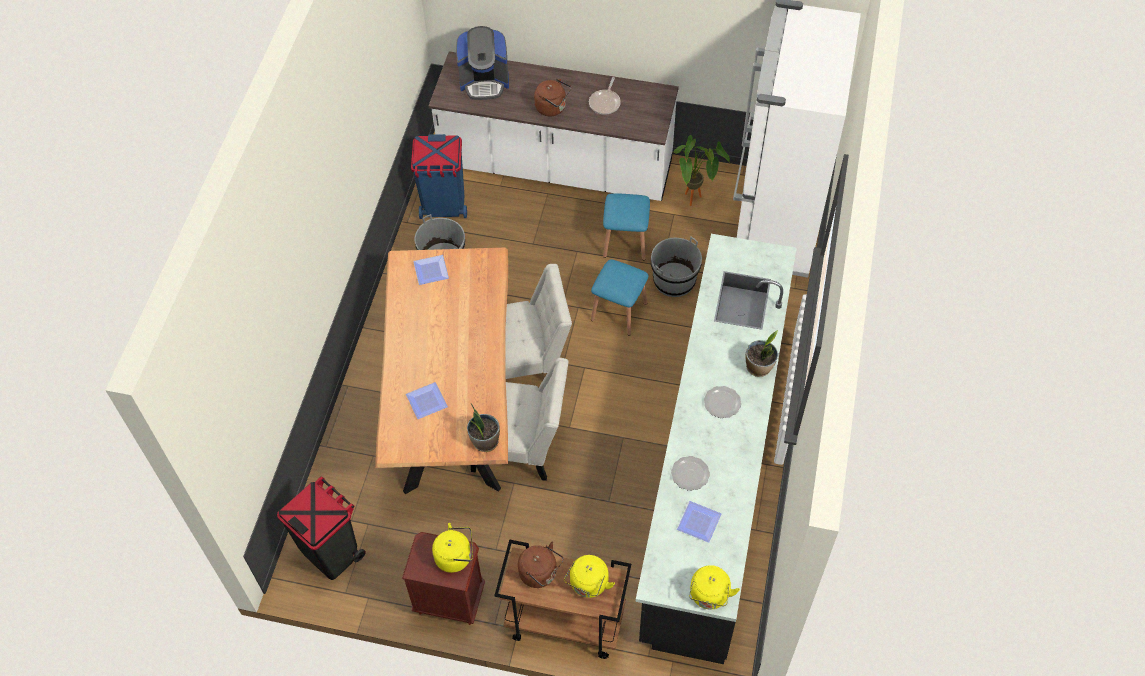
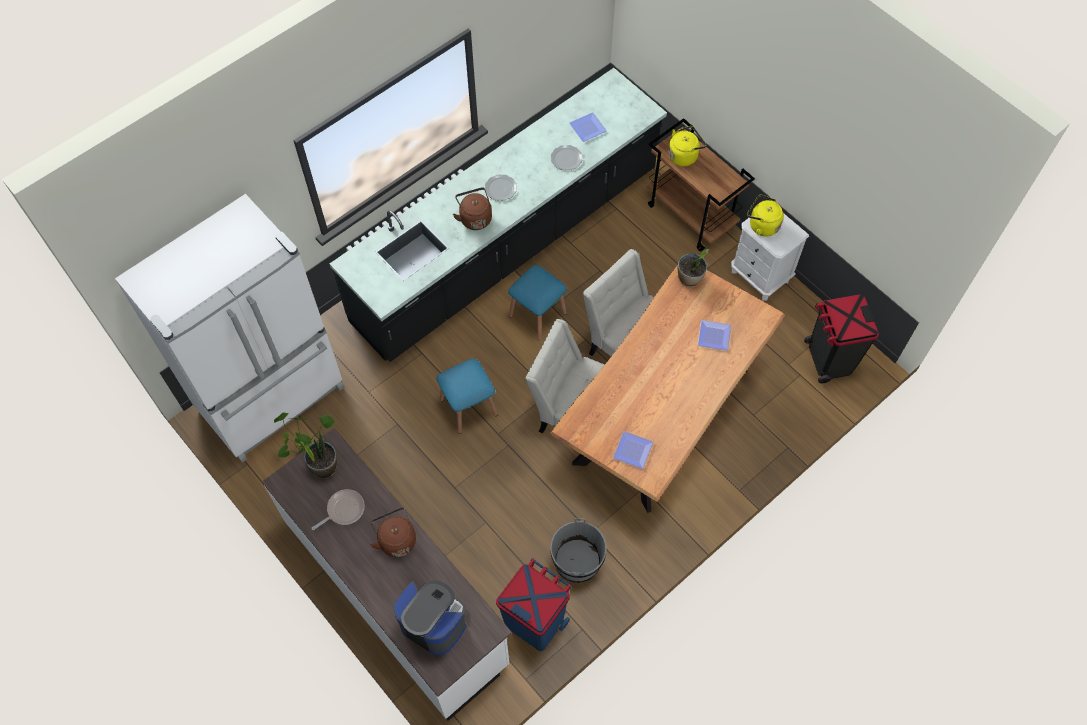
camera: 145 degrees left, 5 degrees up
(450, 599) = (760, 276): brown nightstand -> white nightstand
(540, 573) = (711, 180): brown kettle -> brown kettle (474, 217)
(625, 242) = (406, 467): blue stool -> blue stool (537, 315)
(674, 280) = (400, 404): grey bucket -> none
(709, 596) = (619, 87): yellow kettle -> none
(759, 367) = (451, 195): potted plant -> potted plant (324, 467)

